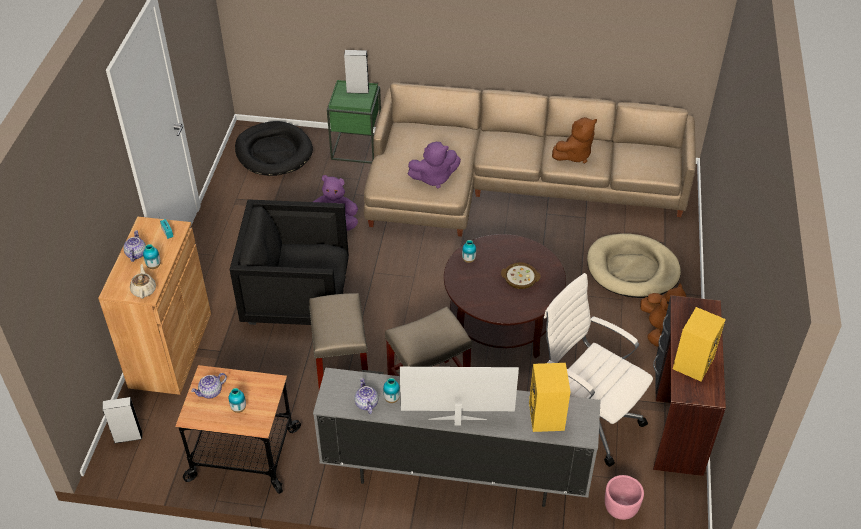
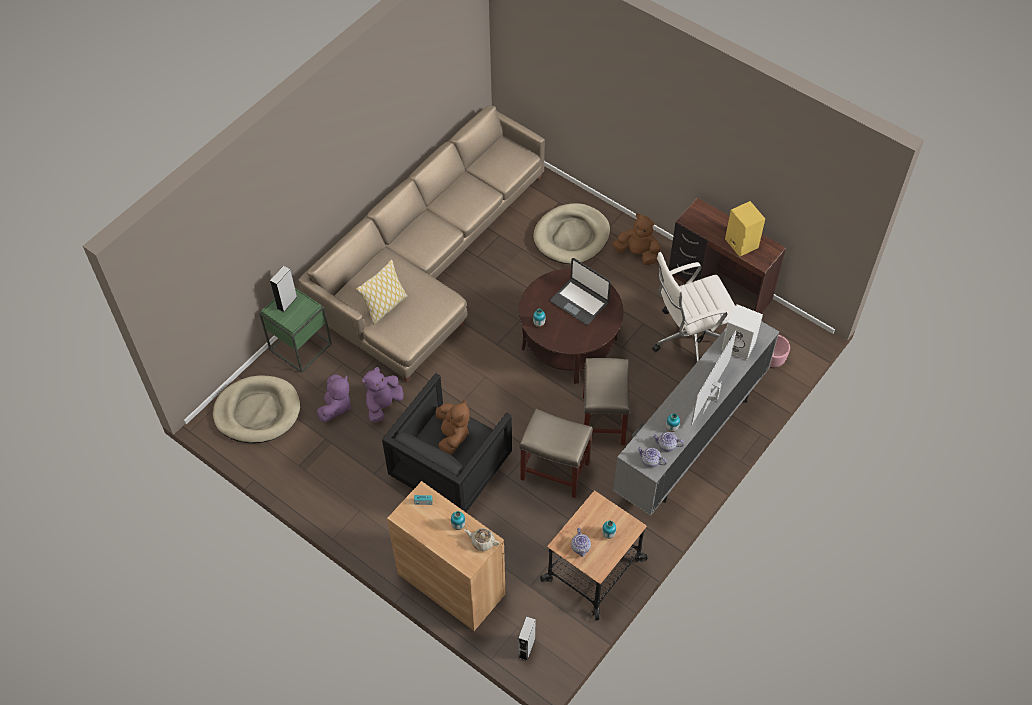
camera: 60 degrees left, 10 degrees up
(136, 253) = (434, 534): teapot -> teapot (650, 461)
(274, 152) = (257, 411): black dog bed -> beige dog bed
(409, 155) = (385, 307): none -> pillow
(434, 178) = (425, 303): purple plush toy -> purple plush toy (336, 406)
(520, 279) = (580, 301): bowl -> laptop
(547, 417) = (739, 345): yellow speaker -> white speaker
(574, 155) = (465, 200): brown plush toy -> brown plush toy (452, 435)

